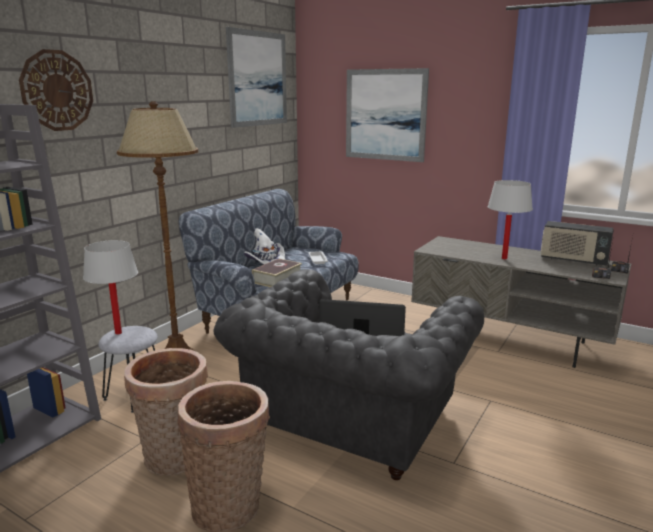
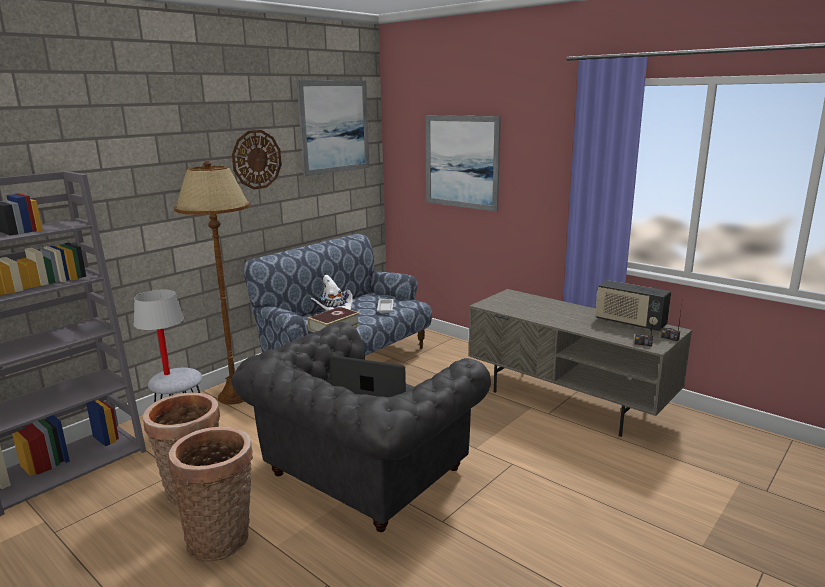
camera: 10 degrees right, 0 degrees up
(57, 90) = (119, 155): wall clock -> wall clock (256, 159)
(504, 258) = (556, 318): white table lamp -> none

